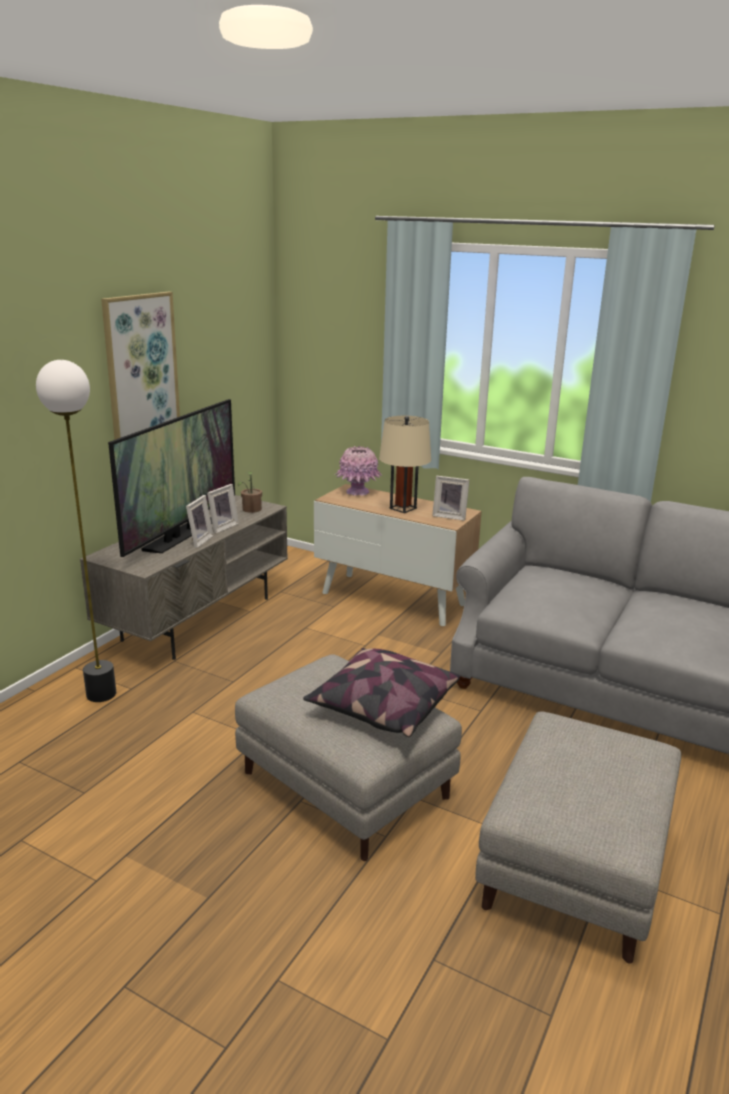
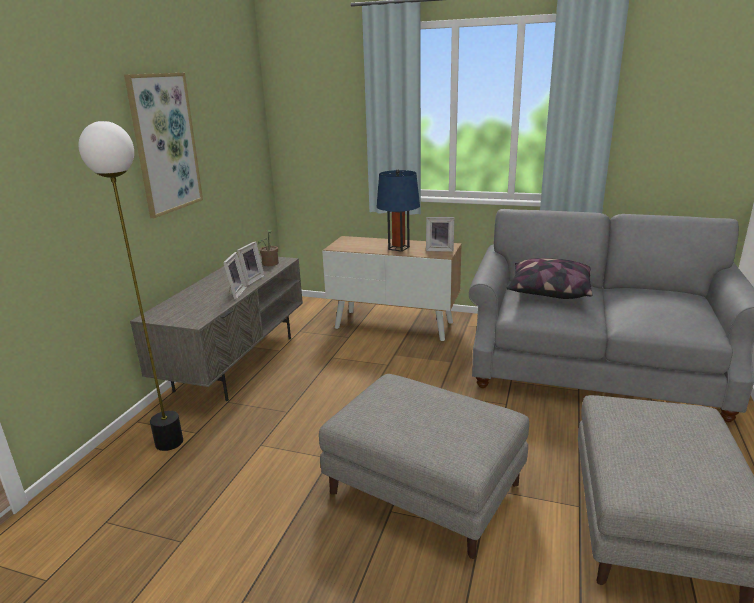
camera: 10 degrees left, 0 degrees up
(182, 535) = (218, 290): television -> none
(358, 492) = (355, 240): pink vase -> none
(382, 707) = (458, 413): pillow -> pillow (548, 292)
(403, 508) = (398, 248): beige table lamp -> blue table lamp

